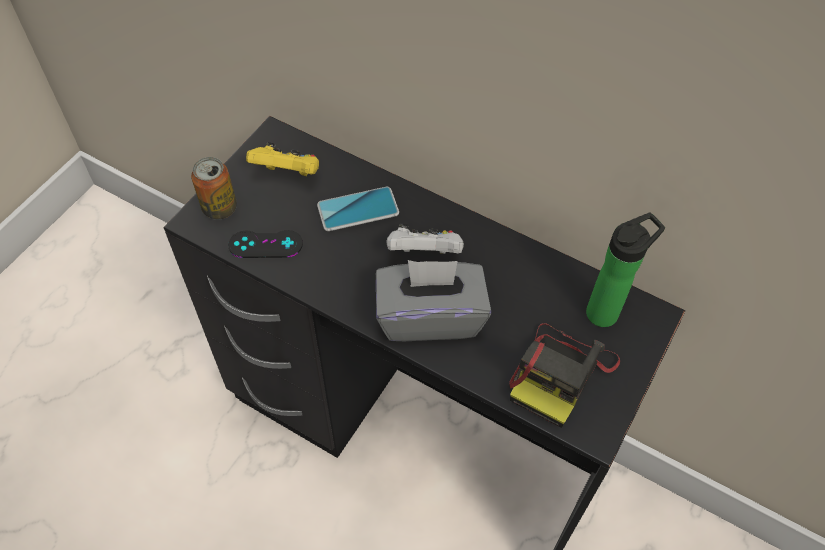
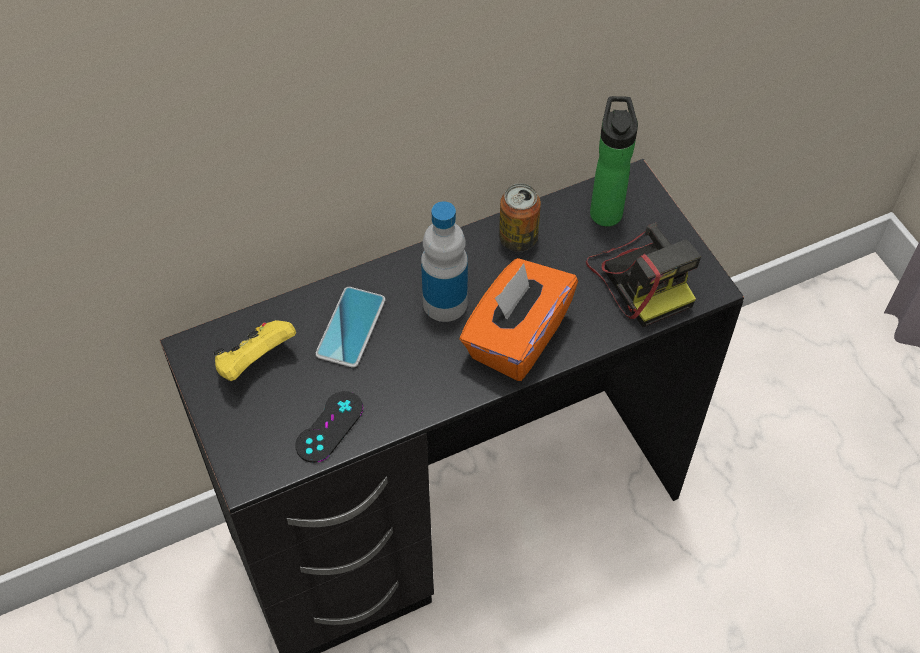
camera: 55 degrees left, 0 degrees up
(219, 208) = (248, 445): can -> can (518, 239)
(424, 253) = (445, 303): white game controller -> bottle
(430, 316) = (516, 337): grey tissue box -> orange tissue box

